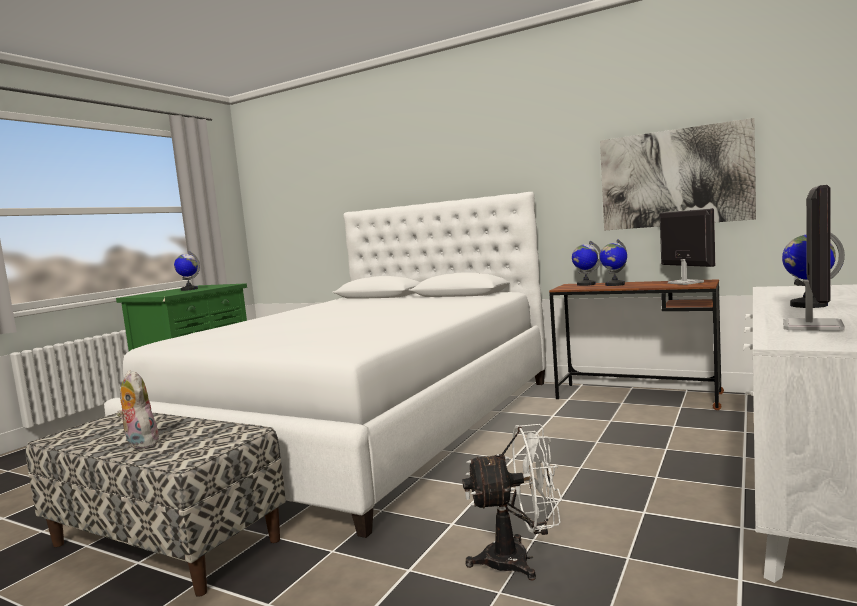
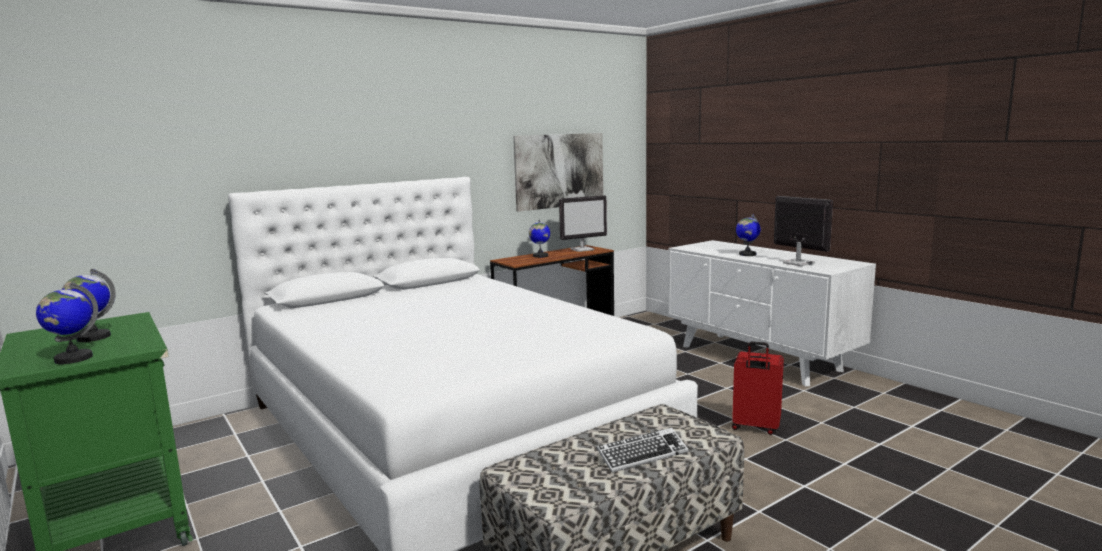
camera: 65 degrees left, 5 degrees up
(140, 443) = (642, 455): plush toy -> keyboard
(519, 560) = (755, 427): white fan -> red suitcase
(586, 284) = (515, 258): globe -> globe (73, 358)
(685, 283) = (582, 249): monitor -> monitor turned 150 degrees clockwise

